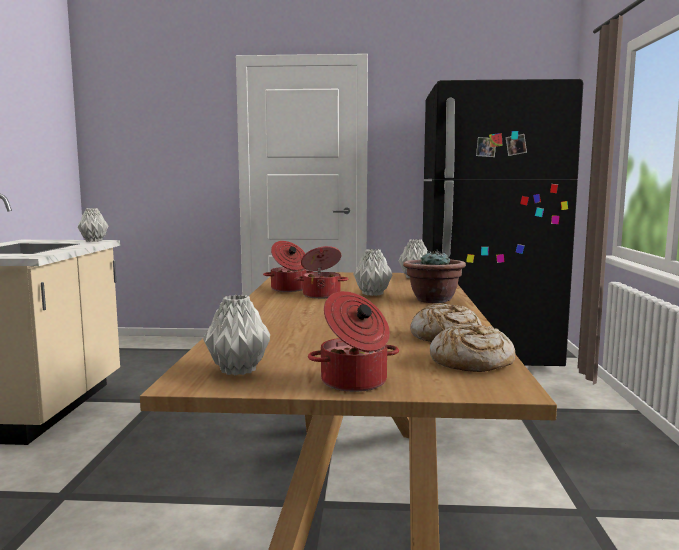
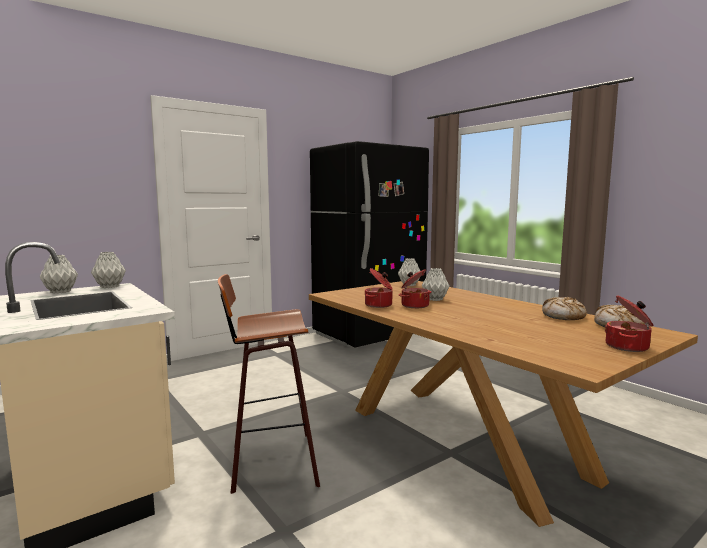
camera: 40 degrees left, 0 degrees up
(153, 442) = (270, 463): none -> stool
(239, 370) = (573, 356): grey vase -> grey vase (61, 291)
(433, 300) = (476, 297): potted plant -> none

